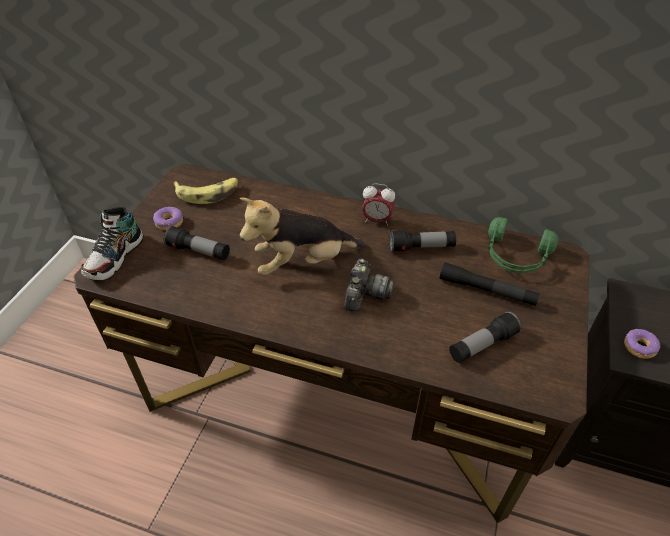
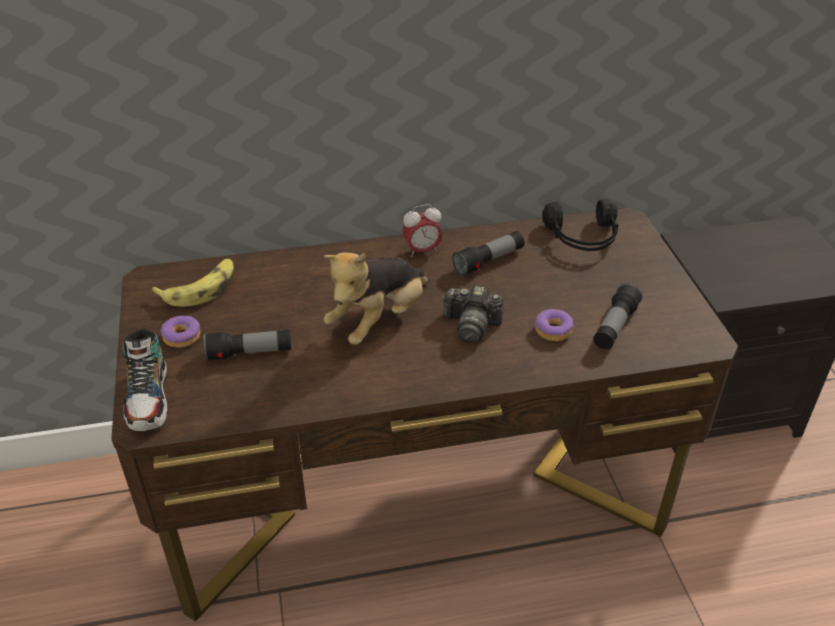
camera: 30 degrees left, 5 degrees down
(365, 295) = (471, 325): camera -> camera turned 120 degrees clockwise
(487, 290) = (581, 277): black flashlight -> none
(515, 257) = (583, 237): green headphones -> black headphones
(639, 347) = (727, 284): donut -> donut (553, 331)

